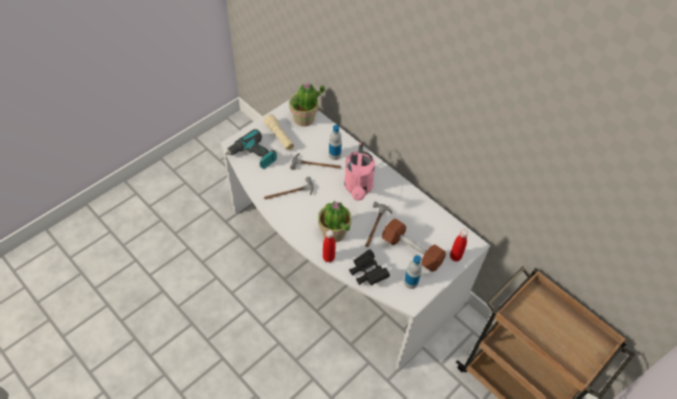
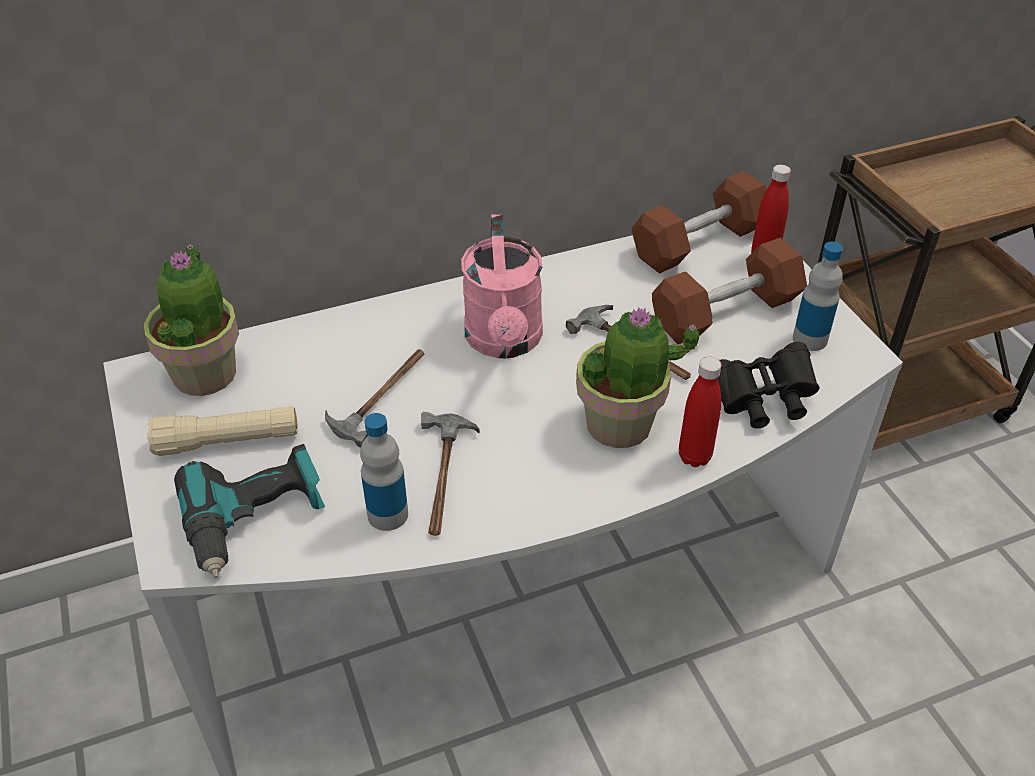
camera: 65 degrees left, 10 degrees down
(334, 155) = (372, 352): bottle -> bottle (388, 514)
(358, 188) = (505, 342): pink watering can -> pink watering can turned 60 degrees clockwise
(452, 232) = (698, 243): none -> brown dumbbell

